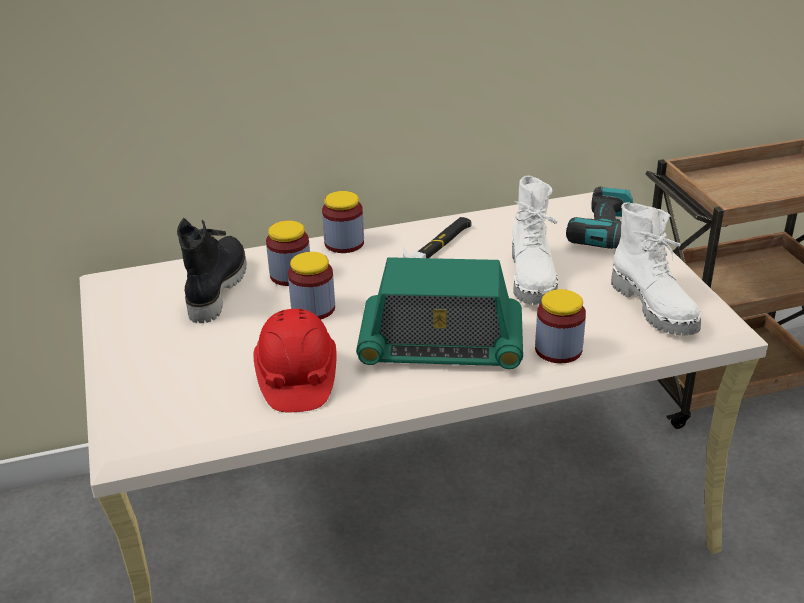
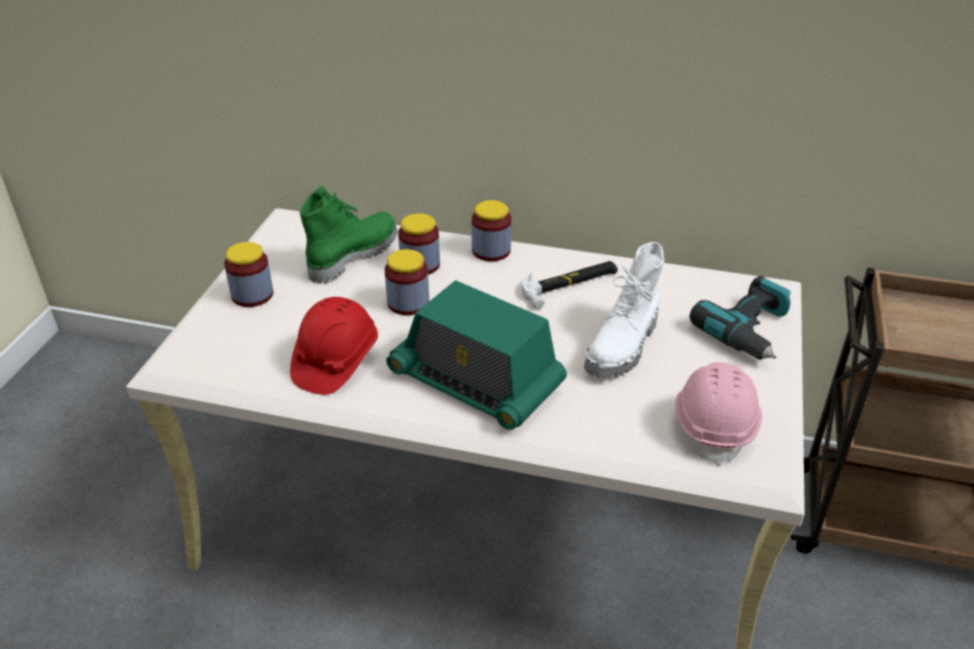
camera: 30 degrees right, 5 degrees up
(215, 289) = (352, 255): black boot -> green boot
(558, 350) = (576, 428): jar -> jar (252, 295)
(655, 307) = (714, 425): white boot -> pink hard hat

